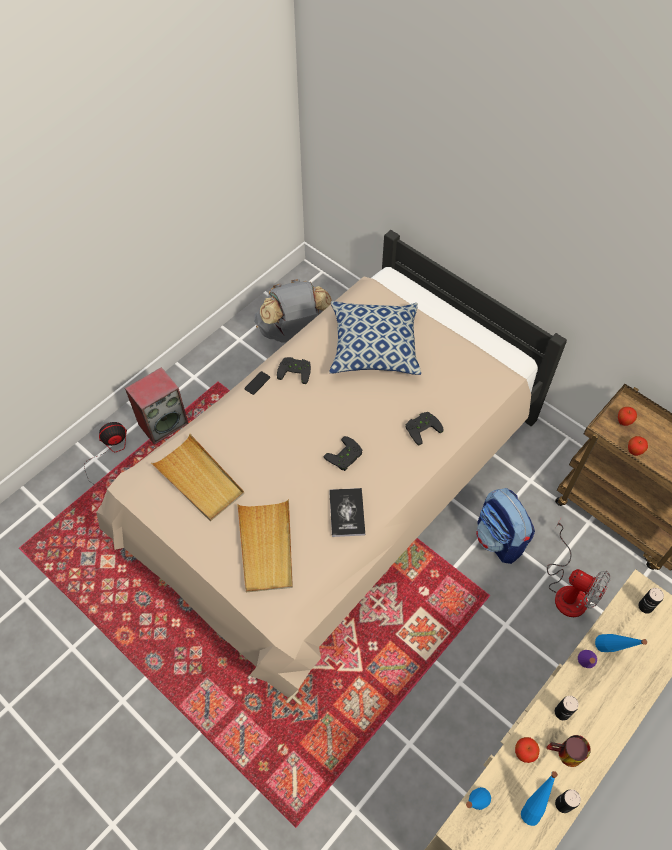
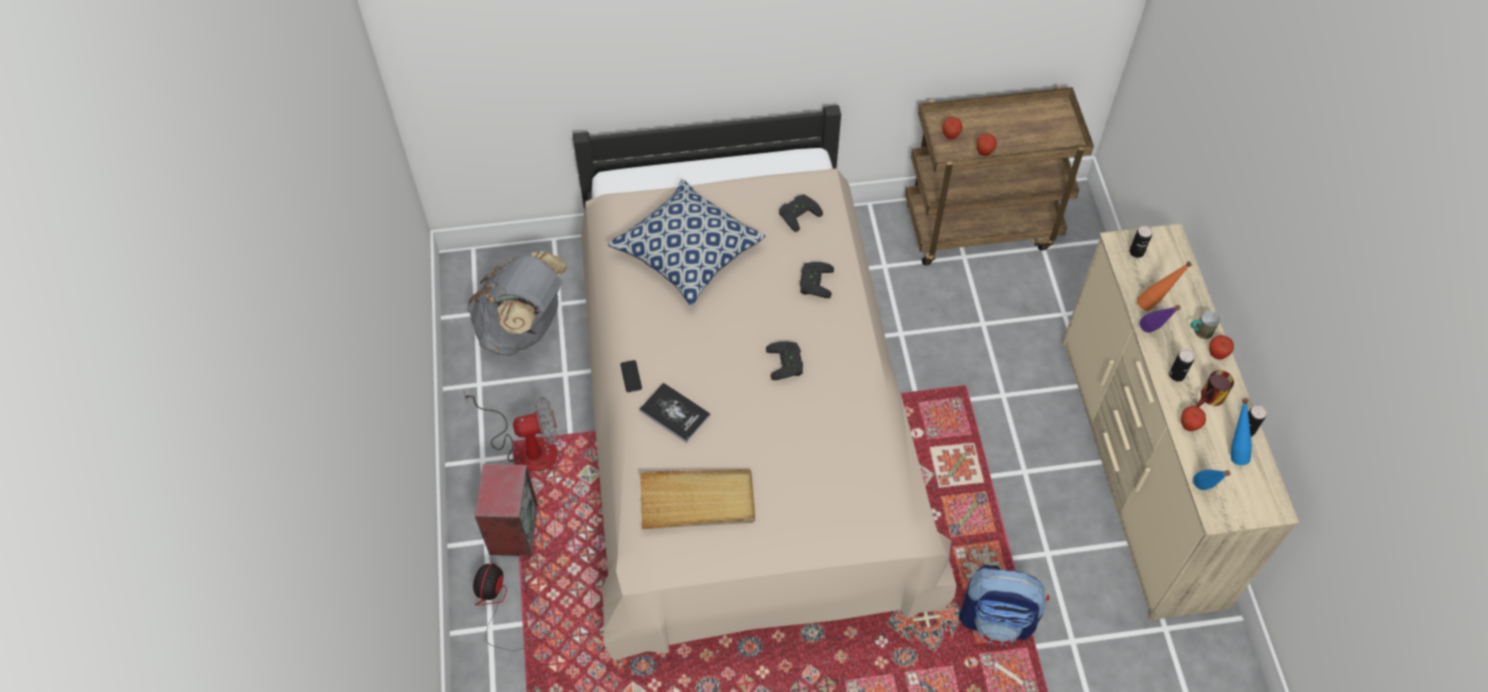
camera: 50 degrees left, 0 degrees up
(266, 547) = (825, 493): beige tray -> none
(295, 370) = (648, 334): black game controller -> black game controller (798, 213)
(347, 513) = (847, 403): book -> book (675, 413)
(500, 539) = (920, 335): backpack -> backpack (997, 619)
(568, 589) = (1011, 323): fan -> fan (527, 447)
(610, 652) = (1154, 305): blue bottle -> orange bottle
(612, 731) = (1216, 355): none -> apple
(620, 703) = (1199, 332): none -> mug

